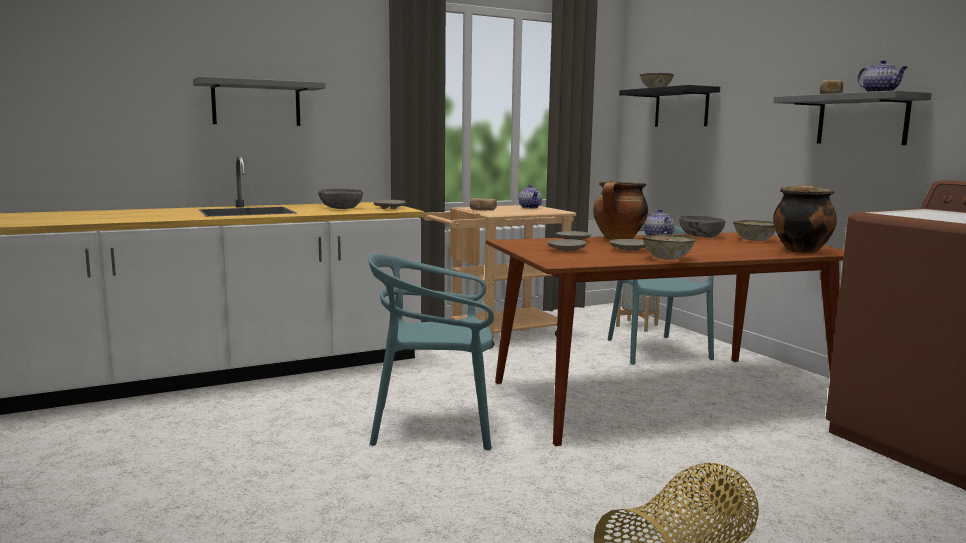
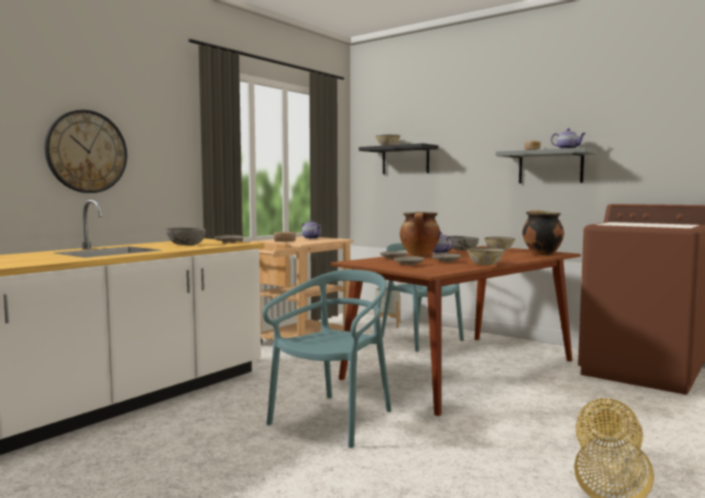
camera: 25 degrees left, 5 degrees down
(256, 103) = (86, 152): grey shelf -> wall clock
(433, 425) = (333, 419): turquoise chair -> turquoise chair turned 150 degrees clockwise

